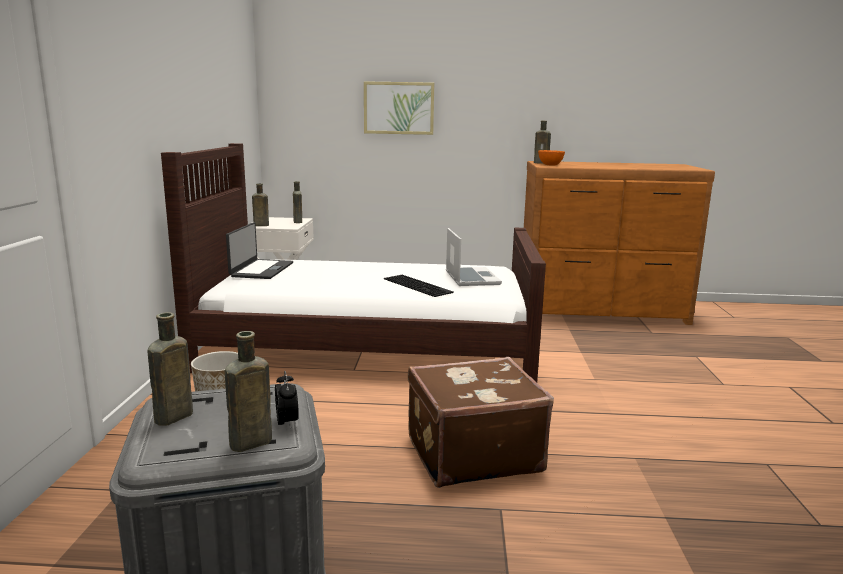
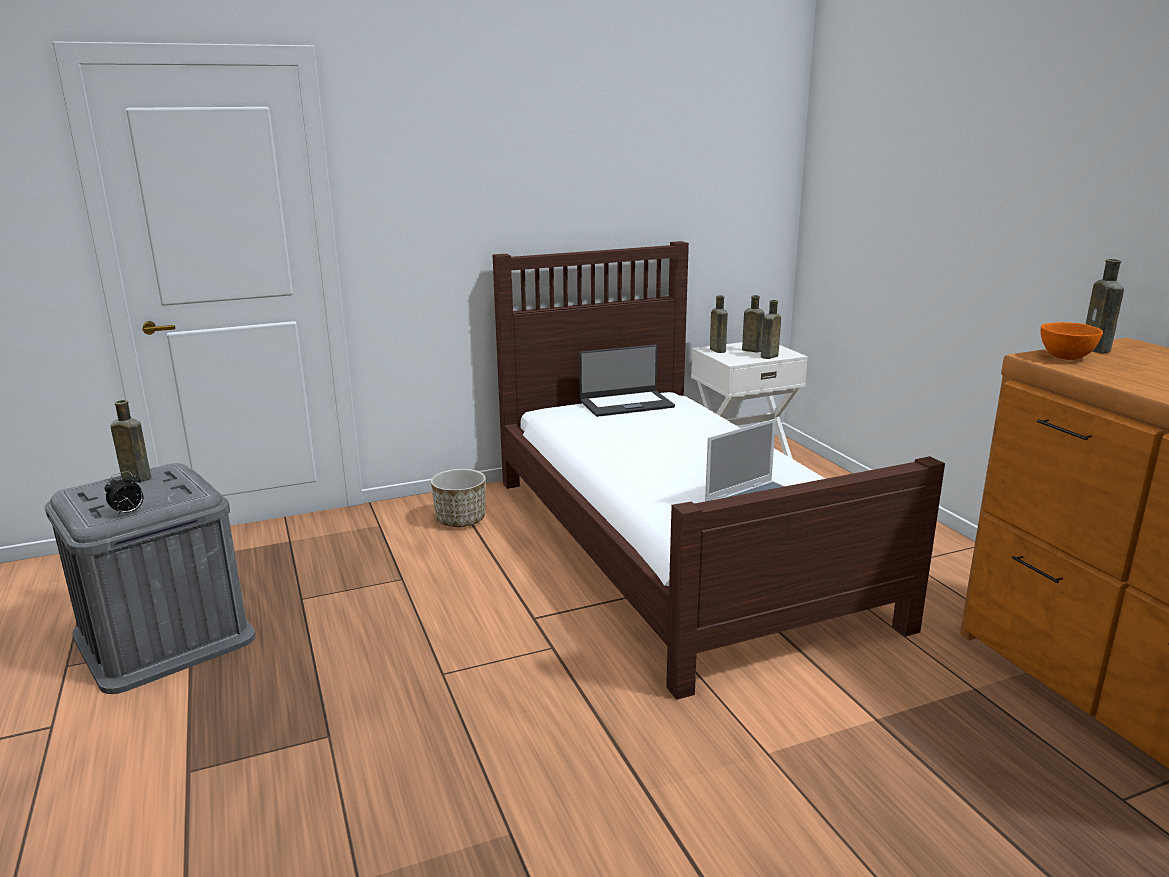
camera: 65 degrees right, 5 degrees up
(248, 444) = (92, 510): brown bottle -> brown bottle (750, 350)
(399, 108) = (946, 204): picture -> none
(419, 285) = (675, 485): keyboard -> none
(471, 453) = (441, 688): brown suitcase -> none

